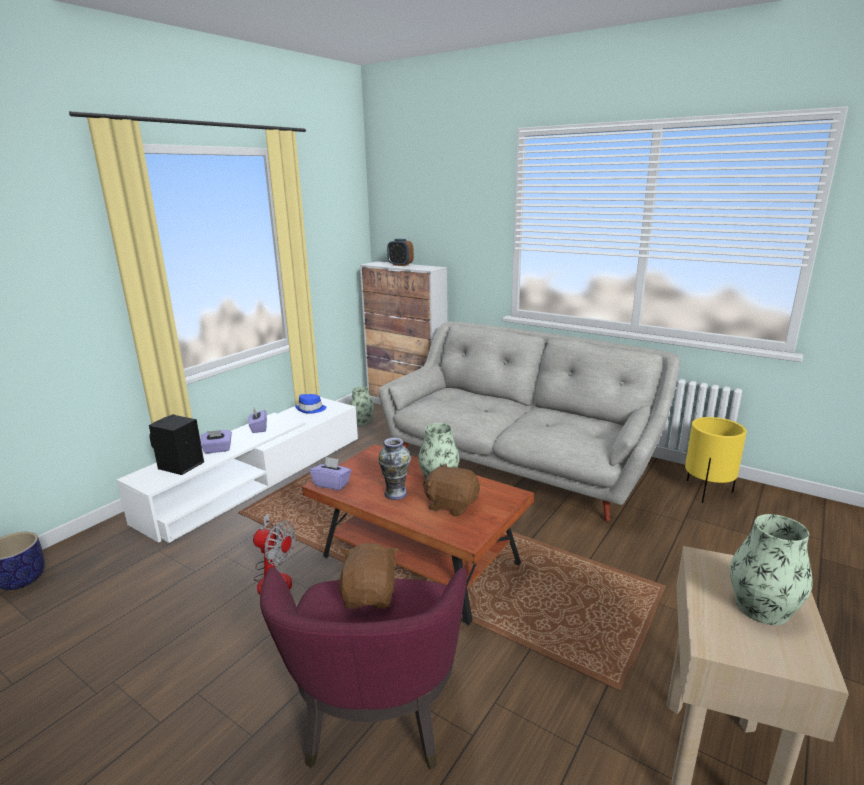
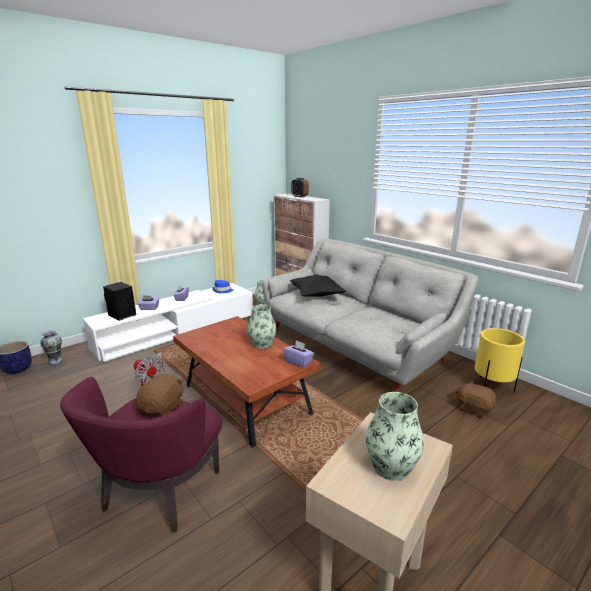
camera: 15 degrees right, 0 degrees up
(332, 484) = (192, 337): purple tissue box -> purple tissue box (298, 361)
(395, 493) = (226, 349): vase -> vase (55, 361)
(451, 505) = (257, 362): brown plush toy -> brown plush toy (474, 409)
(461, 401) = (316, 295): none -> black pillow

